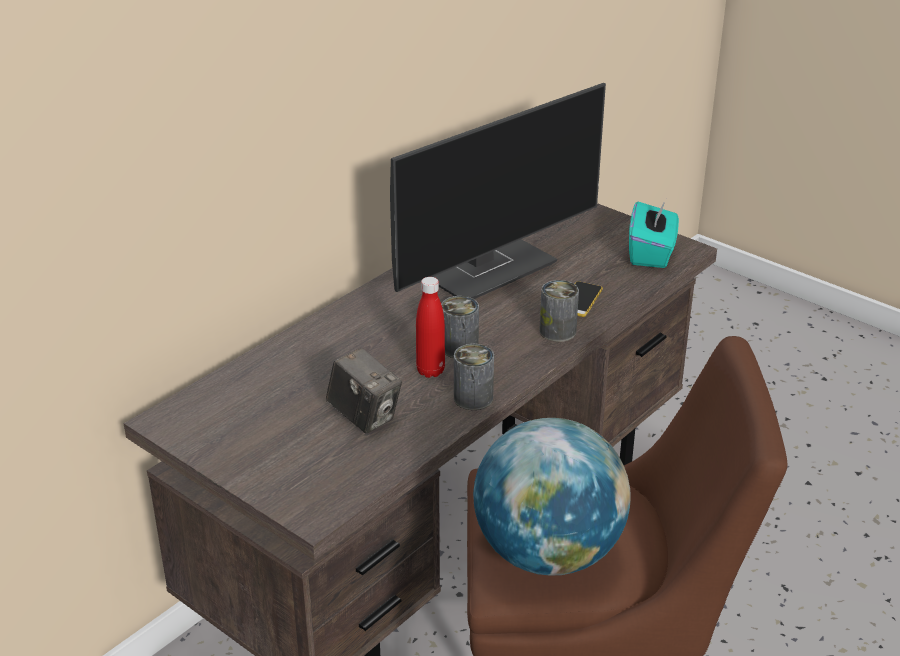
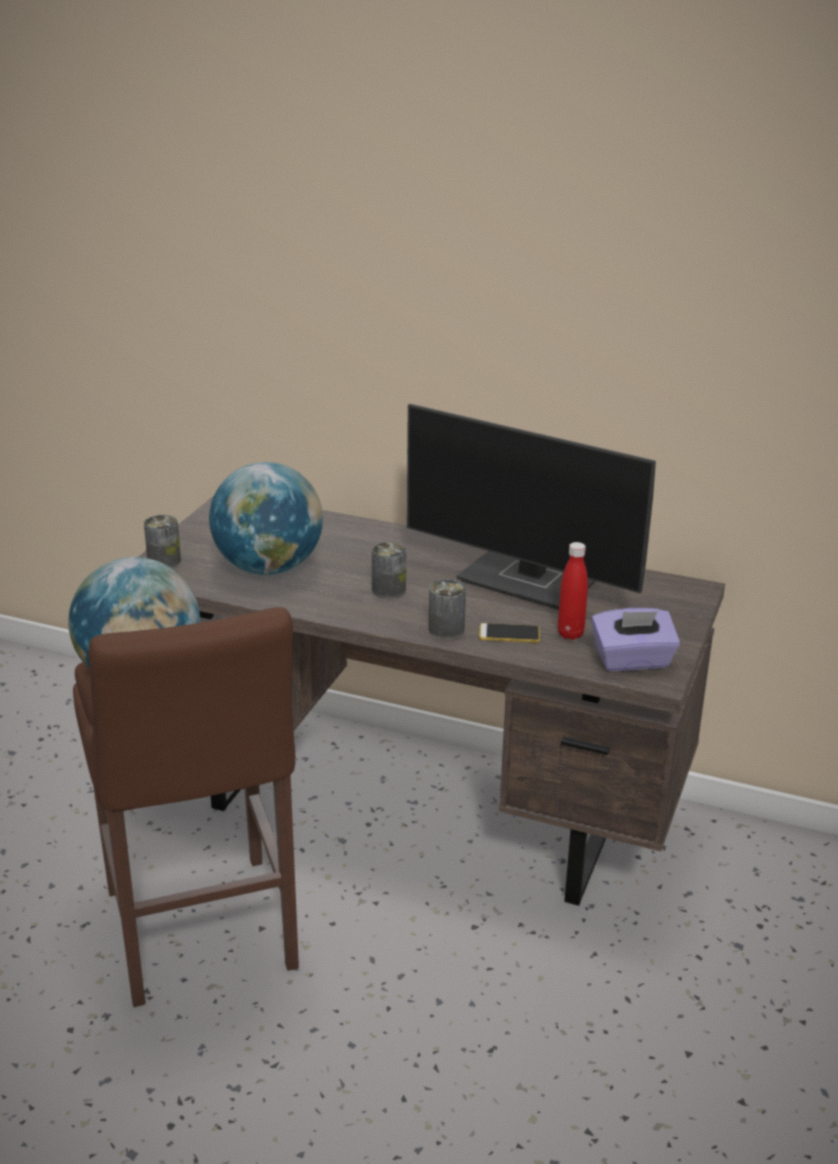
camera: 70 degrees right, 5 degrees down
(364, 416) = (269, 568): camera -> globe
(430, 371) = (346, 583): red bottle -> red bottle (570, 634)
(473, 398) = (318, 607): can -> can (164, 561)
(651, 253) = (632, 661): turquoise tissue box -> purple tissue box

